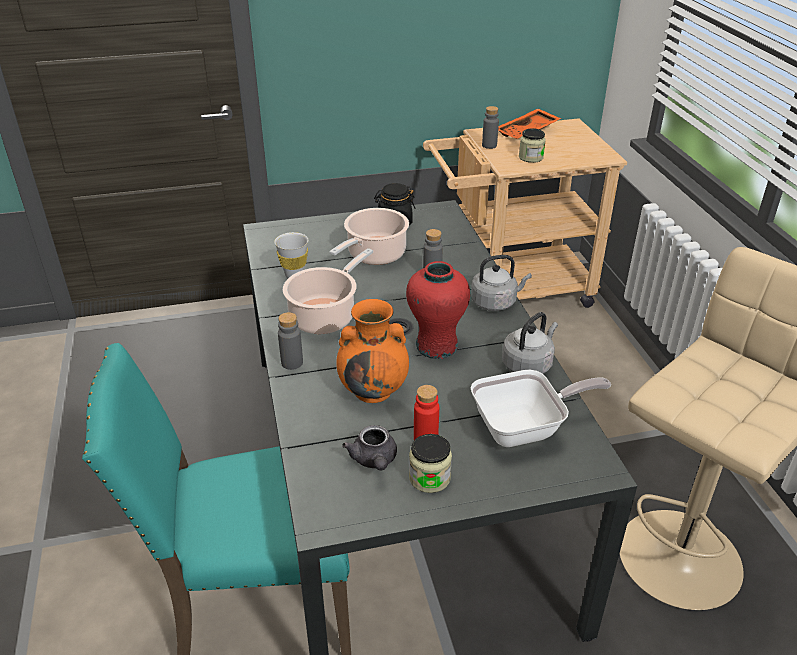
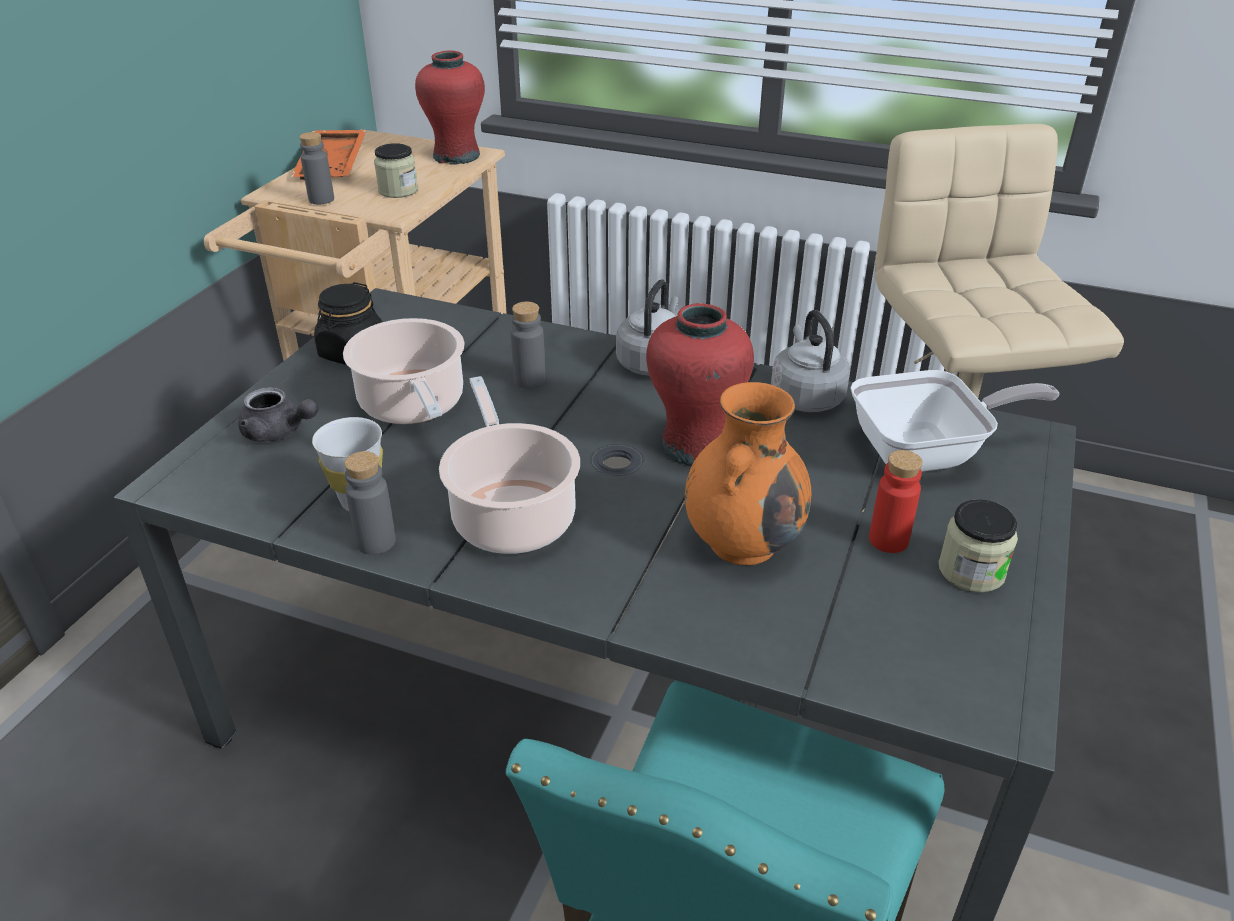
camera: 55 degrees left, 0 degrees up
(292, 362) = (595, 598): grey bottle -> grey bottle (376, 541)
(374, 460) = (902, 607): grey teapot -> grey teapot (279, 432)
(525, 428) = (927, 453): frying pan -> frying pan turned 60 degrees clockwise
(594, 153) = (457, 156): none -> red vase

